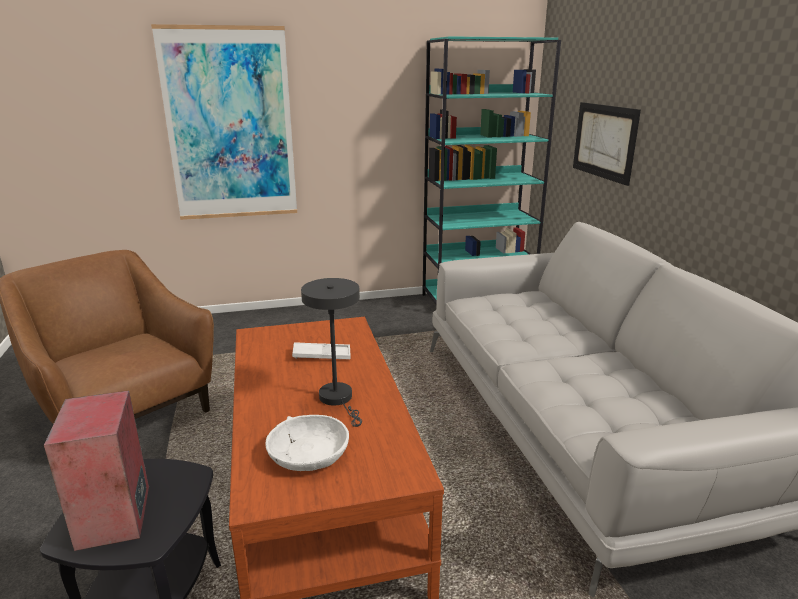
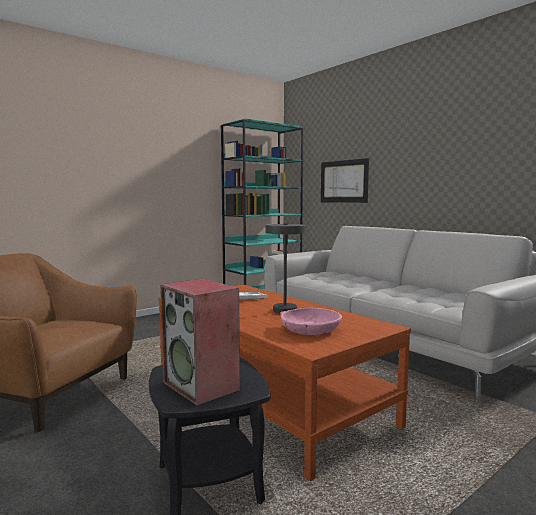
camera: 25 degrees left, 15 degrees down
(230, 126) = (86, 172): picture -> none
(308, 454) = (310, 330): white bowl -> pink bowl

